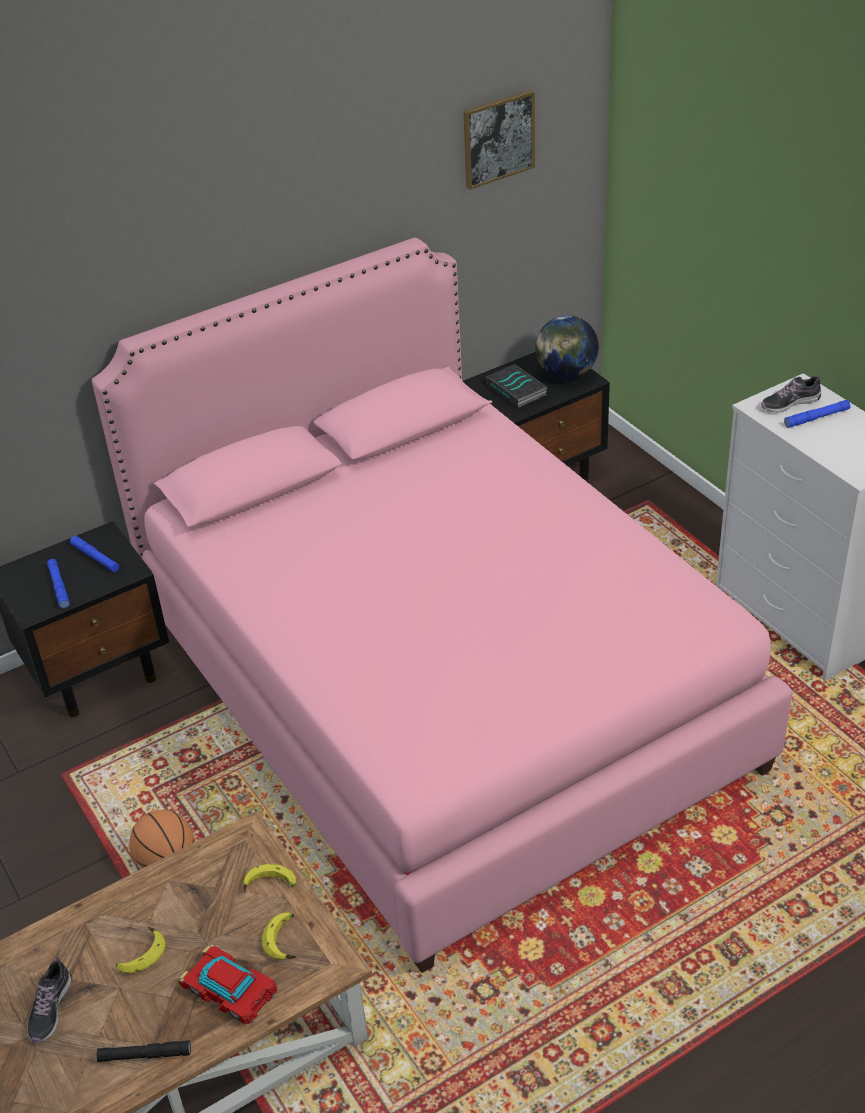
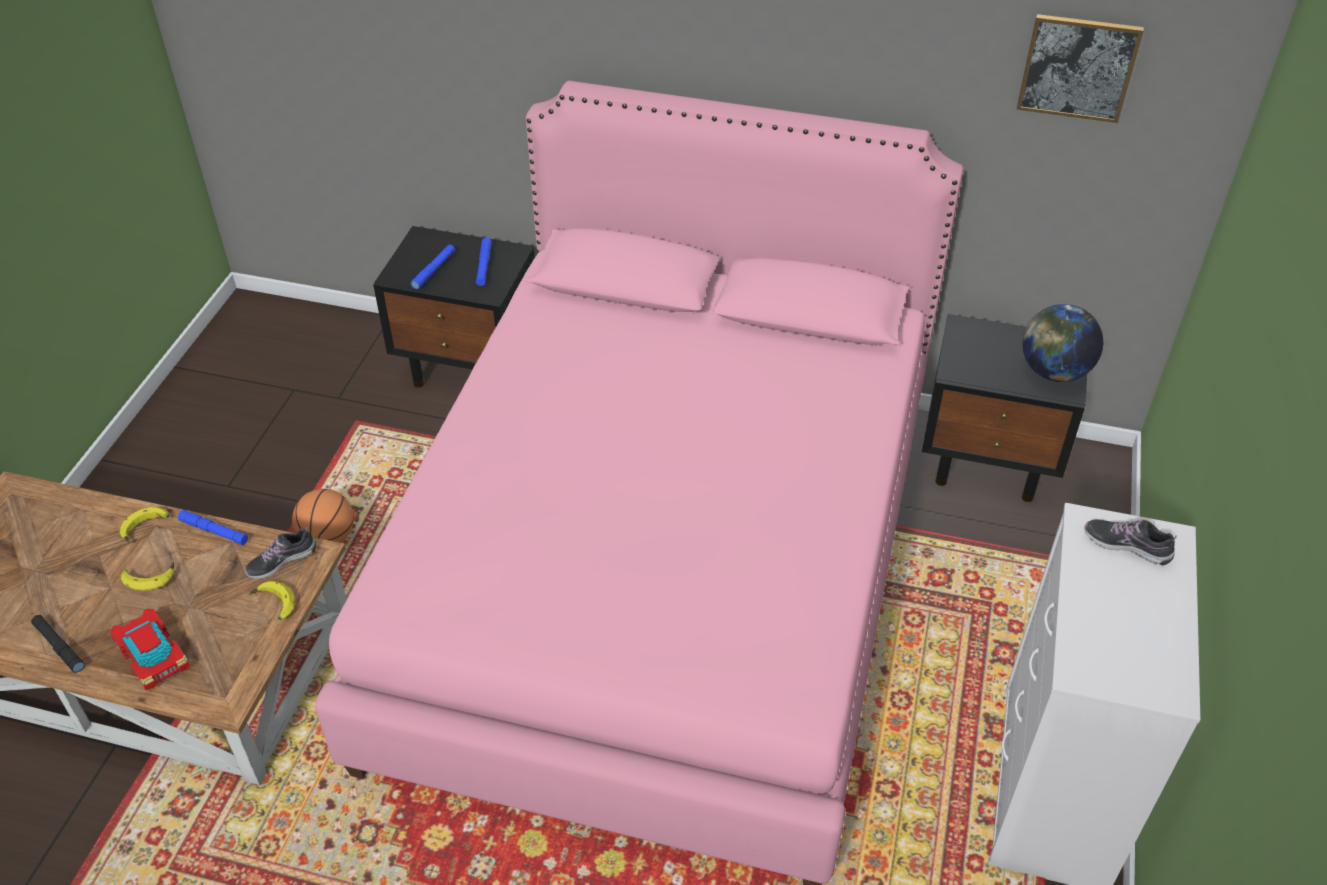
camera: 45 degrees right, 5 degrees up
(50, 1008) = (65, 564): shoe -> shoe (281, 561)
(229, 990) = (152, 653): toy car -> toy car turned 150 degrees clockwise
(285, 940) = (227, 652): banana -> banana (146, 528)
(518, 390) = (987, 355): book -> none
(816, 418) = (1131, 581): blue flashlight -> blue flashlight (214, 531)

